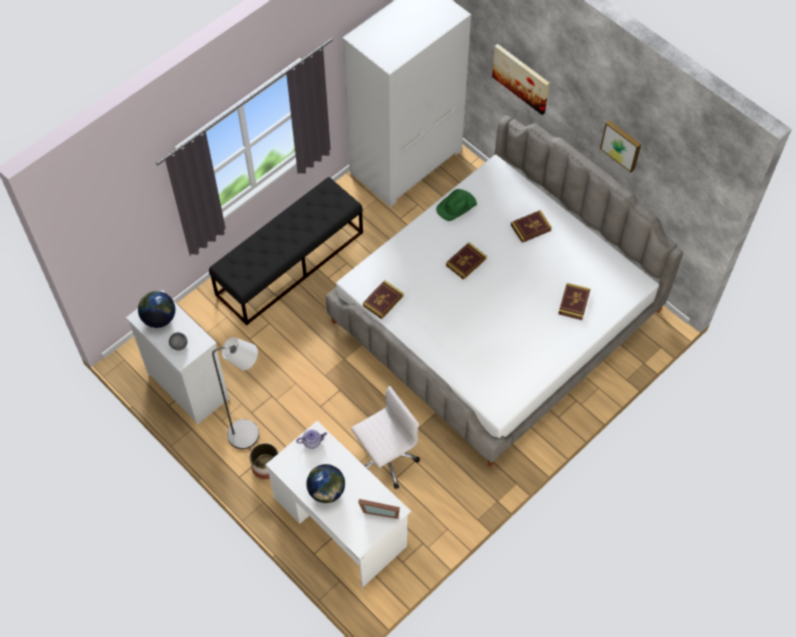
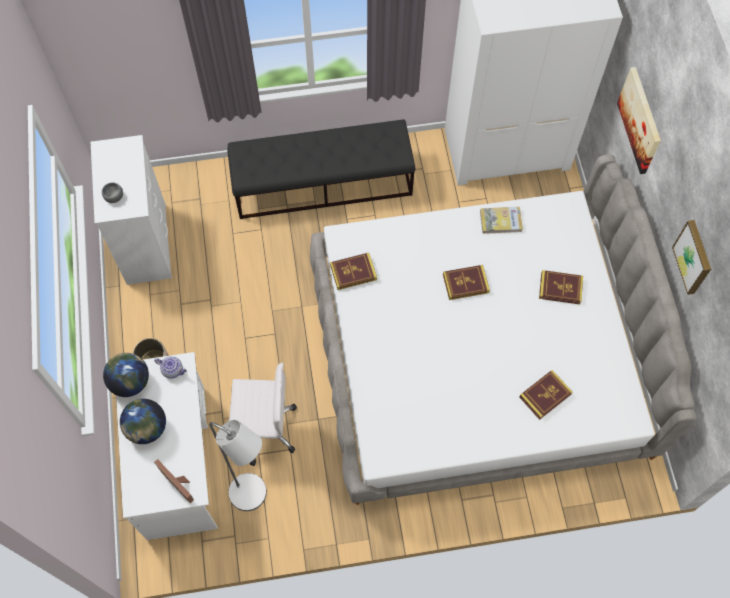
camera: 35 degrees right, 5 degrees up
(159, 318) = (117, 160): globe -> globe (130, 382)
(249, 434) = (163, 323): grey floor lamp -> grey floor lamp (254, 496)
(457, 206) = (500, 221): green hat -> book

